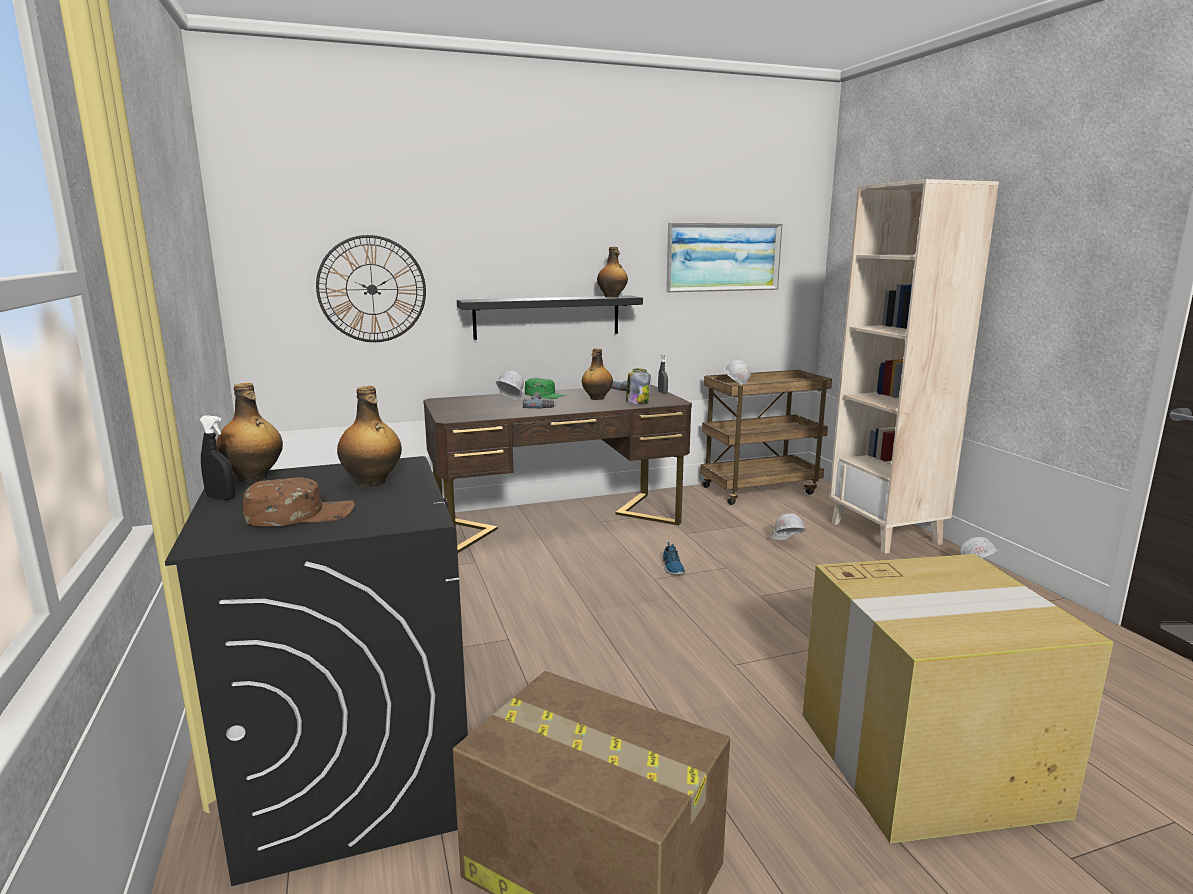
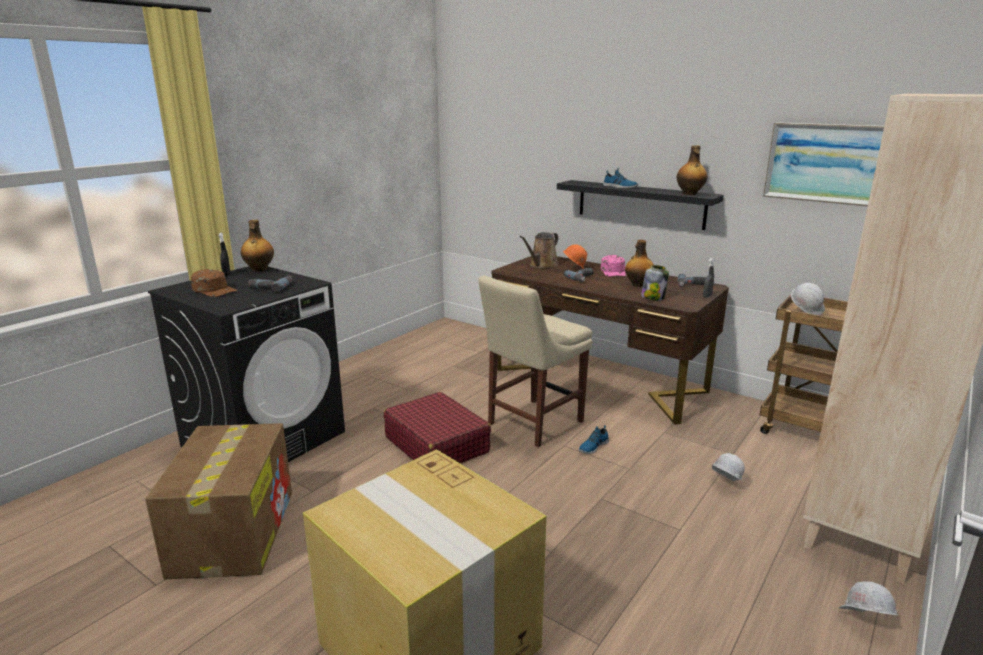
camera: 55 degrees right, 5 degrees up
(372, 289) = (517, 165): wall clock -> none
(372, 483) = (271, 287): bottle -> power drill
(468, 406) = (542, 265): none -> brown watering can
(509, 402) = (574, 270): white hard hat -> orange hard hat
(535, 299) = (619, 187): none -> shoe
(545, 395) = (614, 272): green cap -> pink cap
(563, 641) = (436, 444): none -> red suitcase
(593, 578) = (532, 424): none -> beige chair

